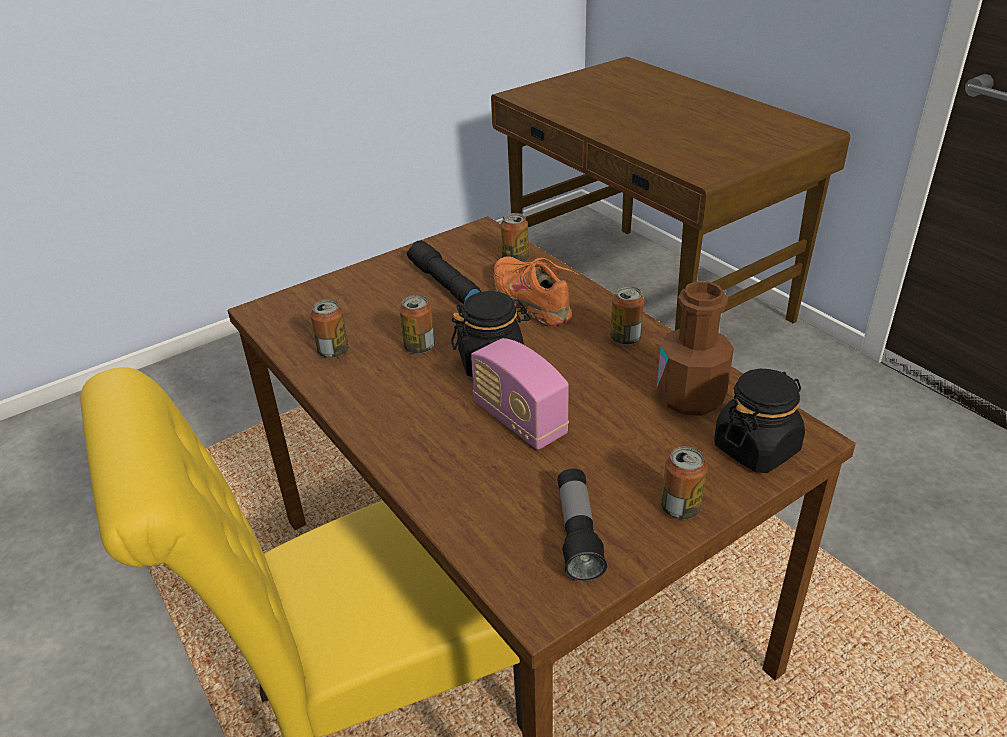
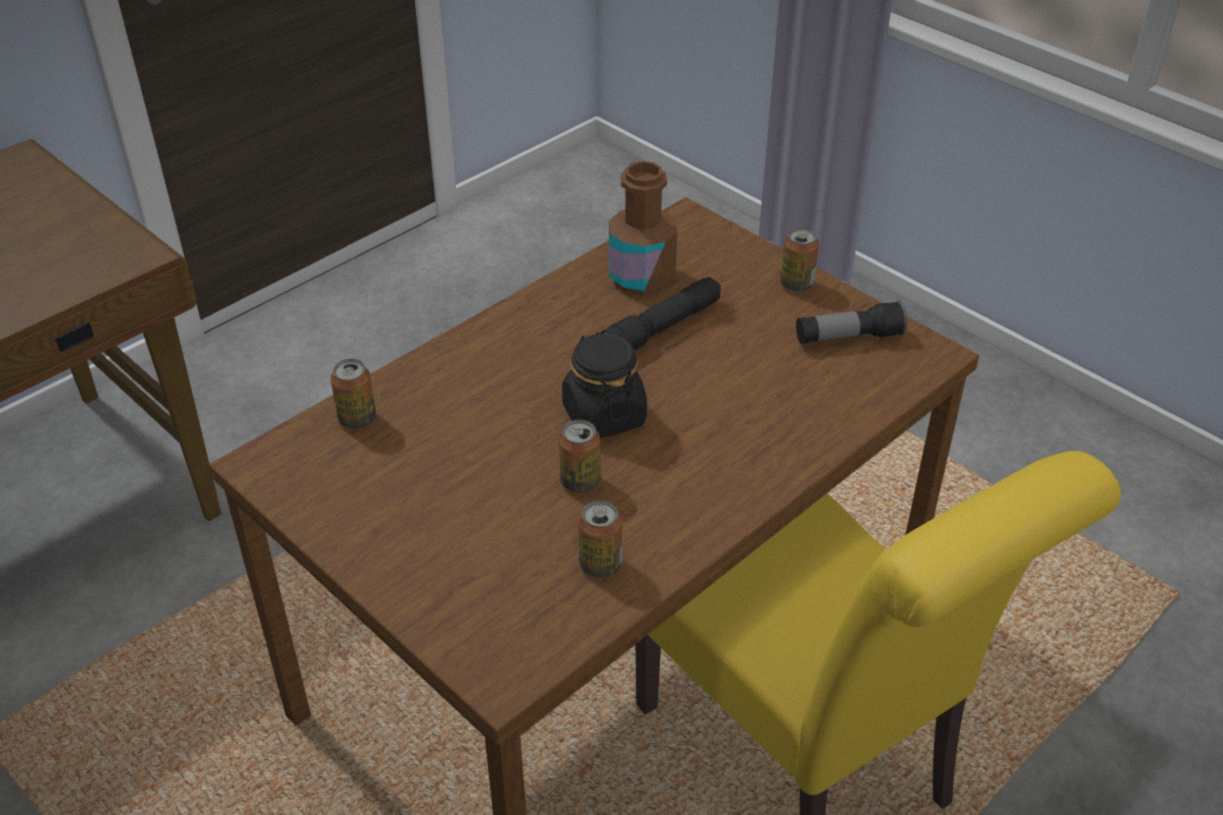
camera: 100 degrees left, 5 degrees up
(443, 284) = (422, 482): black flashlight -> black flashlight (660, 330)
(519, 420) = (704, 384): radio -> none
(532, 300) = (465, 395): orange shoe -> none
(625, 338) = (544, 319): can -> none
(756, 448) = (708, 244): black jar -> none

